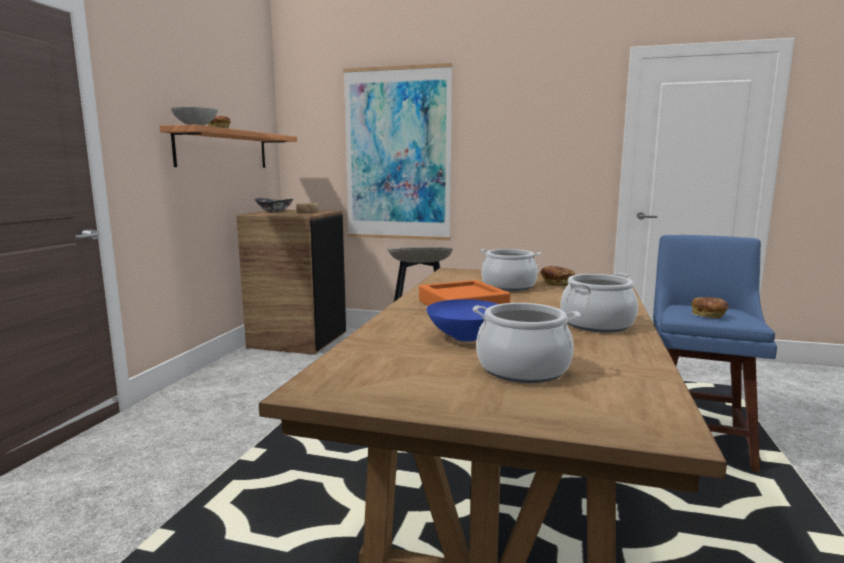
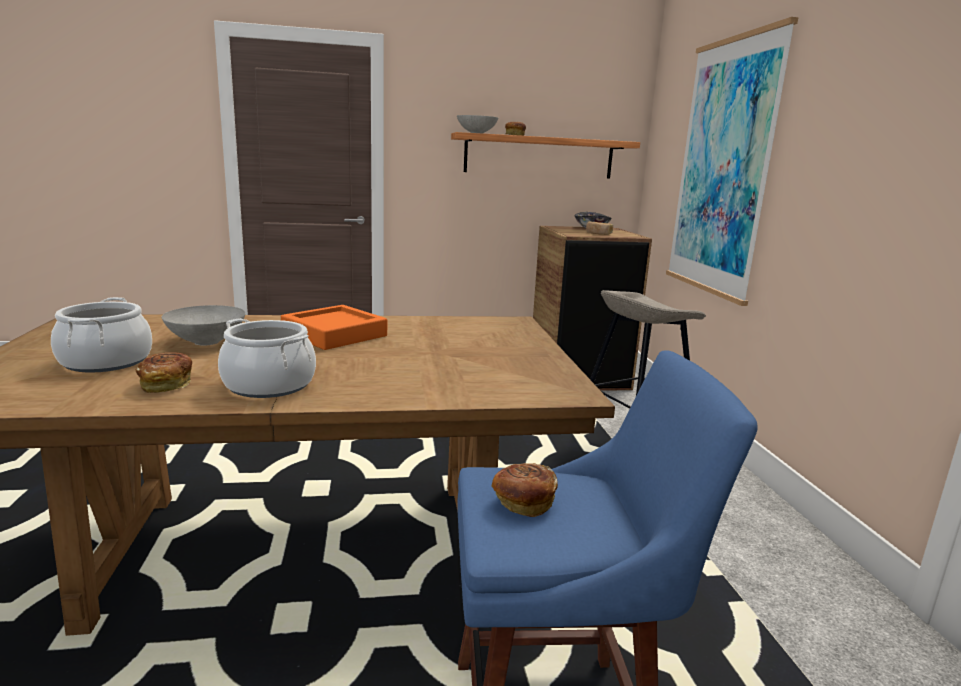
camera: 65 degrees right, 5 degrees up
(467, 338) = (206, 342): blue bowl -> grey bowl
(508, 286) = (448, 345): cooking pot -> none
(556, 283) = (494, 365): bread -> bread (167, 385)

